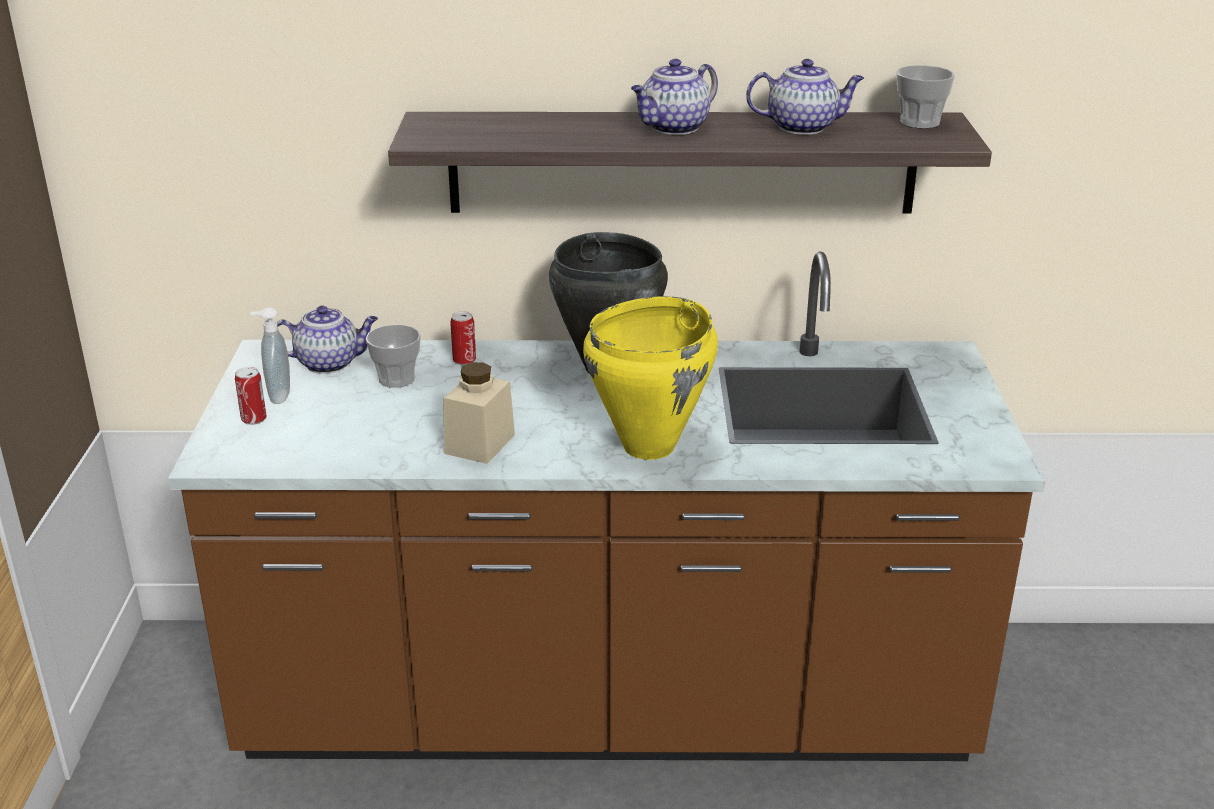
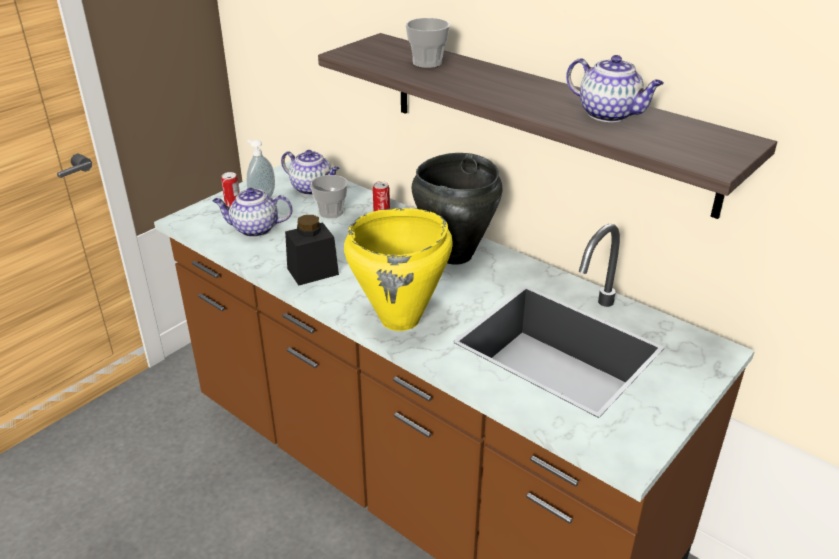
camera: 40 degrees right, 5 degrees up
(480, 444) = (312, 271): beige jar -> black jar
(673, 128) = (514, 88): teapot -> teapot (254, 229)
(919, 122) = (716, 138): cup -> cup (427, 63)

